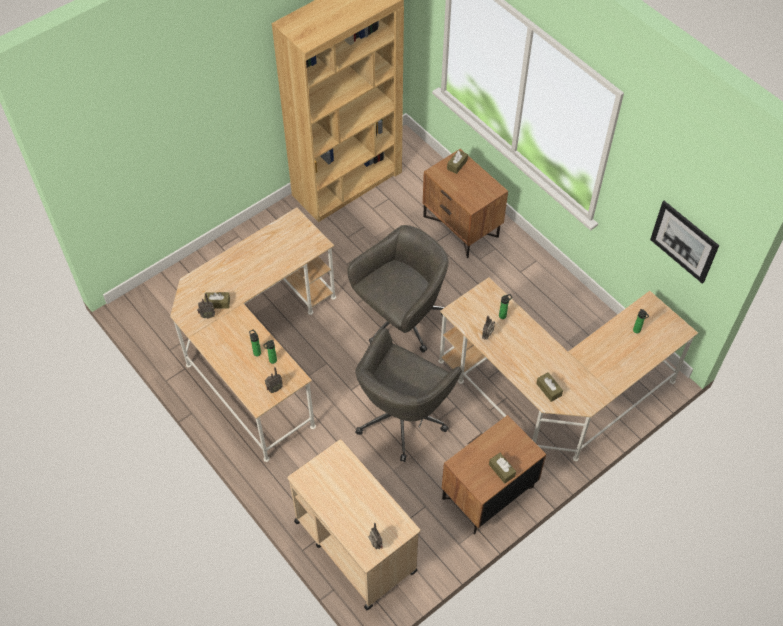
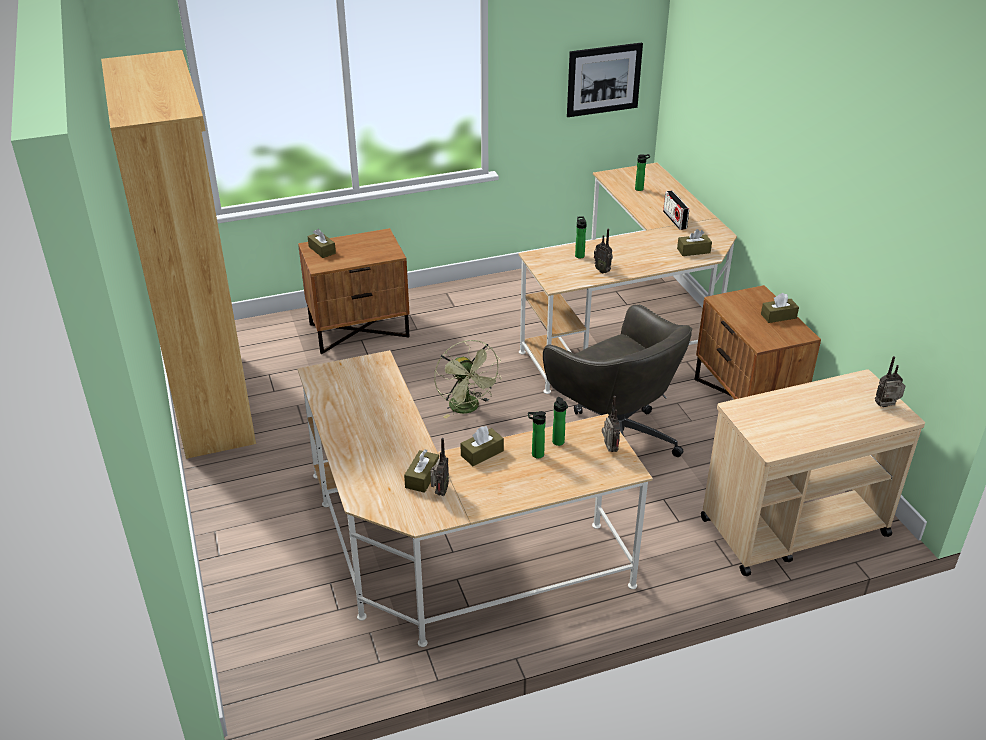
camera: 70 degrees left, 20 degrees down
(248, 325) = (482, 453): none -> brown tissue box
(401, 320) = (468, 408): grey office chair -> green fan
(594, 366) = (674, 220): none -> radio

